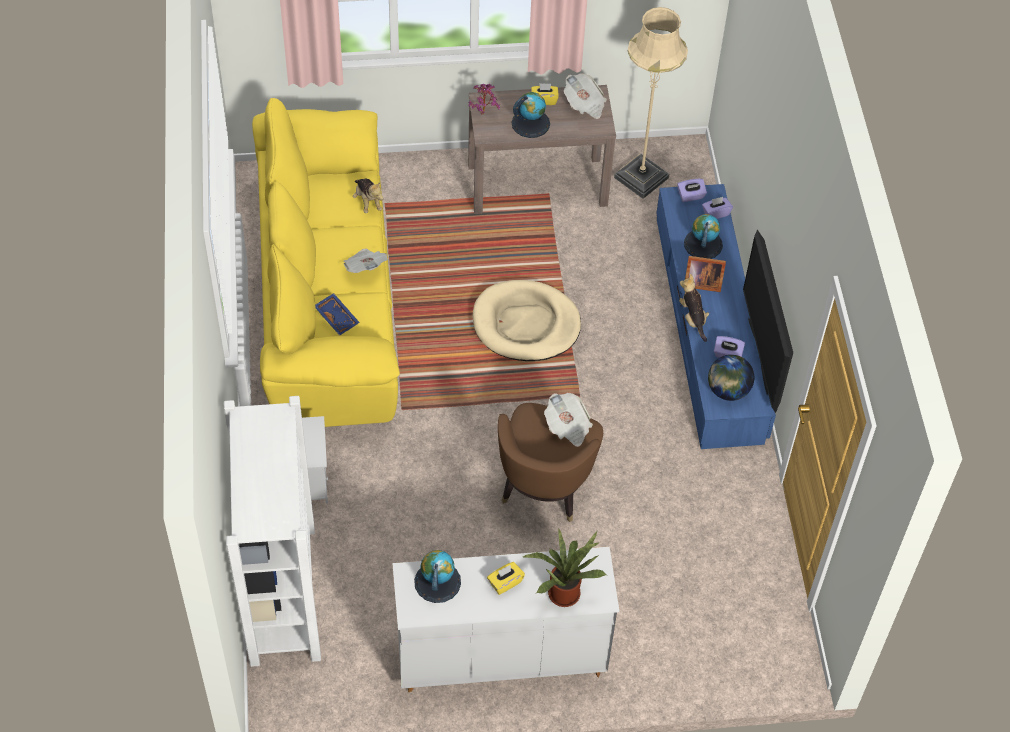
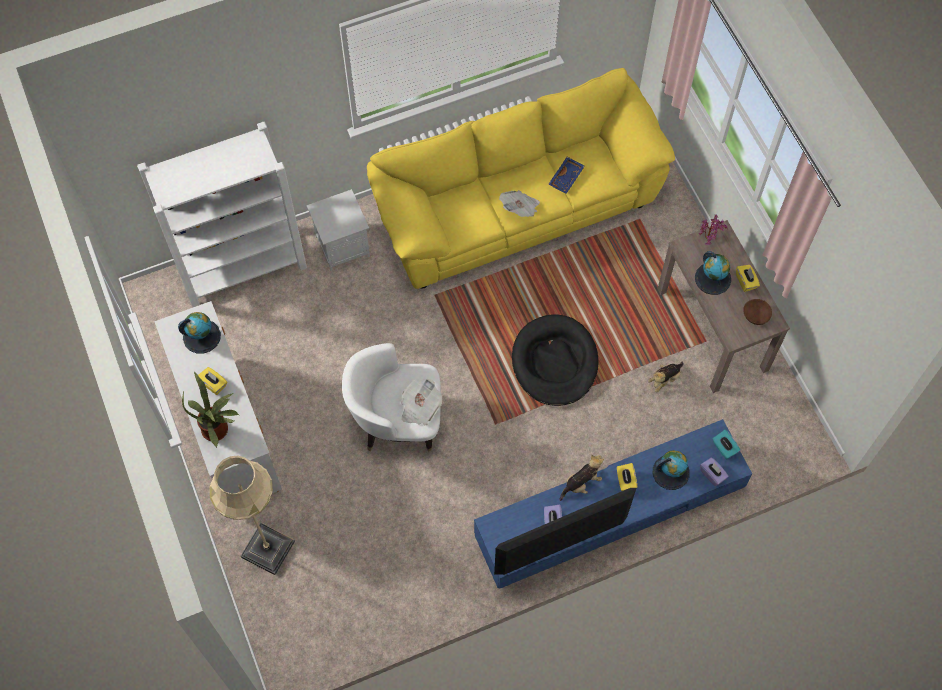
camera: 75 degrees right, 10 degrees up
(337, 317) = (461, 204): blue tray -> blue tray (566, 178)
(368, 201) = (591, 189): plush toy -> plush toy (664, 379)
(526, 324) = (554, 362): beige dog bed -> black dog bed
(545, 485) = (397, 421): brown armchair -> white armchair
(584, 104) = (755, 316): newspaper -> brown bowl
(641, 178) = (759, 412): beige floor lamp -> beige floor lamp (268, 549)
(691, 196) = (724, 448): purple tissue box -> turquoise tissue box
(701, 282) = (625, 481): picture frame -> yellow tissue box
(728, 390) = (512, 531): globe -> none

